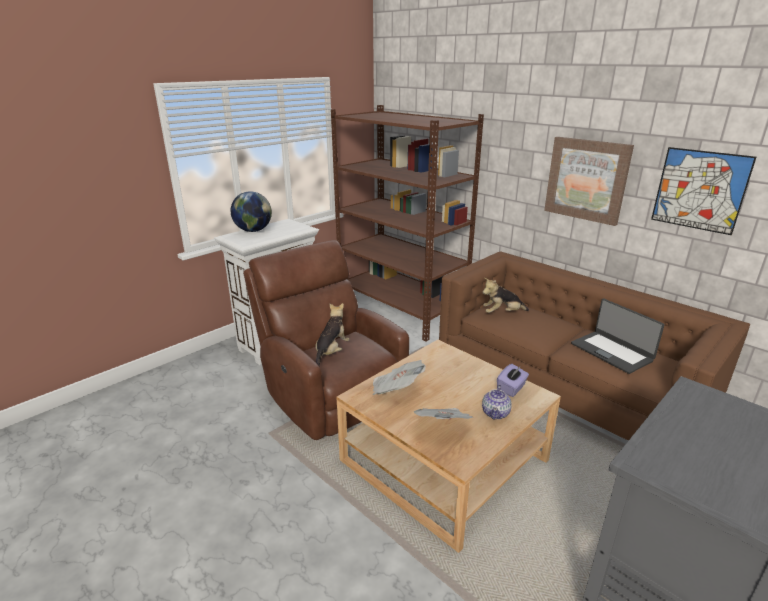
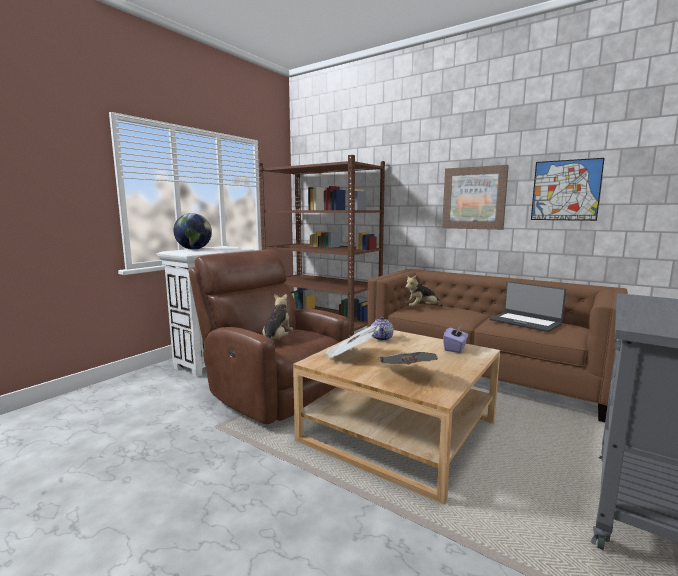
camera: 10 degrees left, 15 degrees down
(496, 413) = (451, 363): teapot -> teapot (382, 338)

